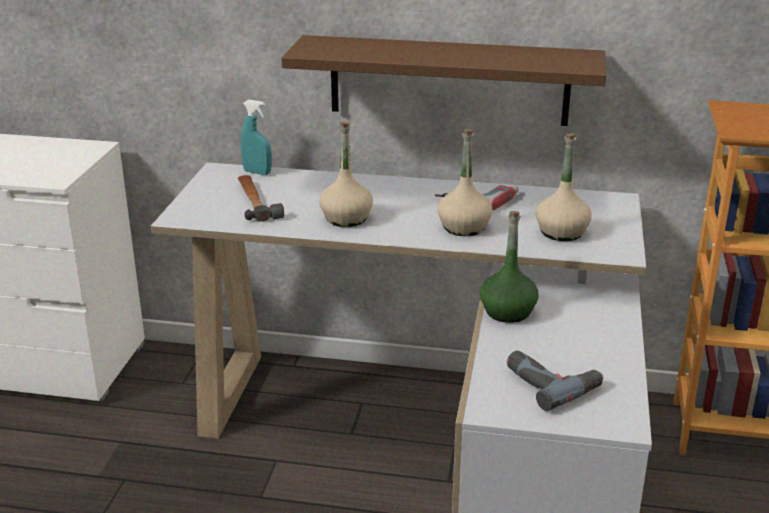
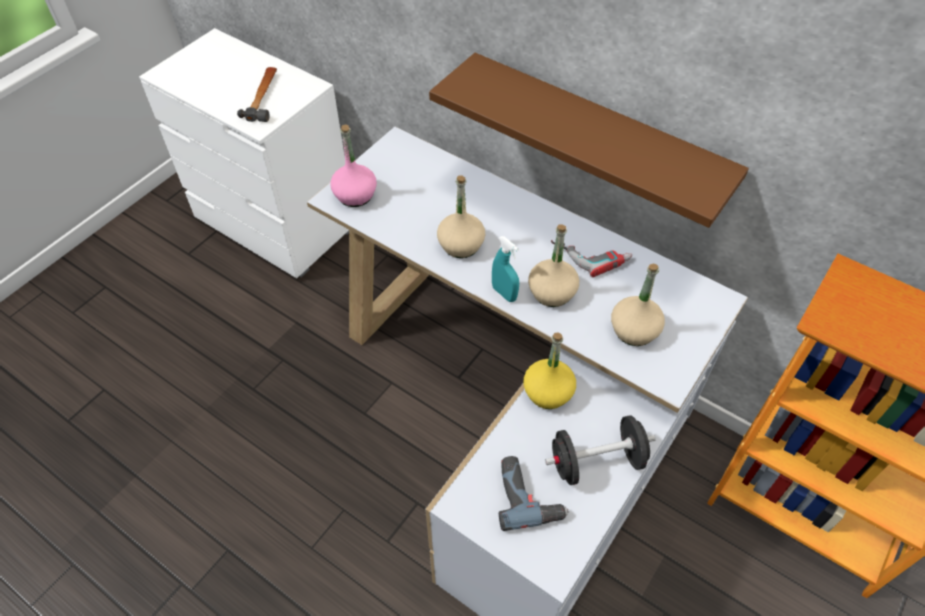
camera: 25 degrees right, 25 degrees up
(203, 211) = (355, 195): none -> pink bottle
(255, 202) = (402, 196): hammer -> hammer (263, 97)
(257, 172) = (426, 154): turquoise spray bottle -> turquoise spray bottle (504, 293)
(507, 311) = (548, 392): green bottle -> yellow bottle
(595, 343) = (596, 461): none -> black dumbbell

